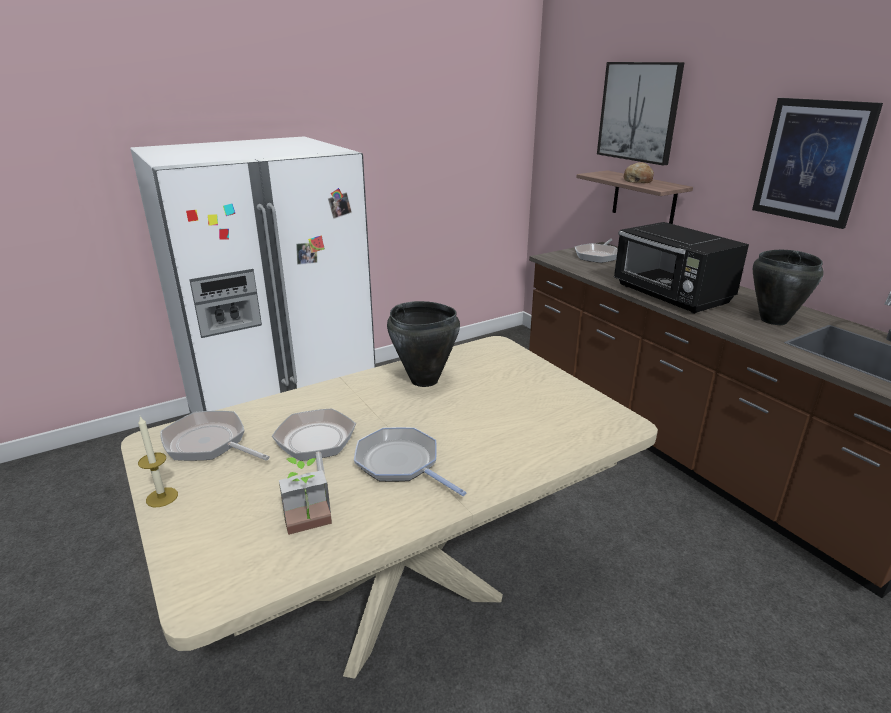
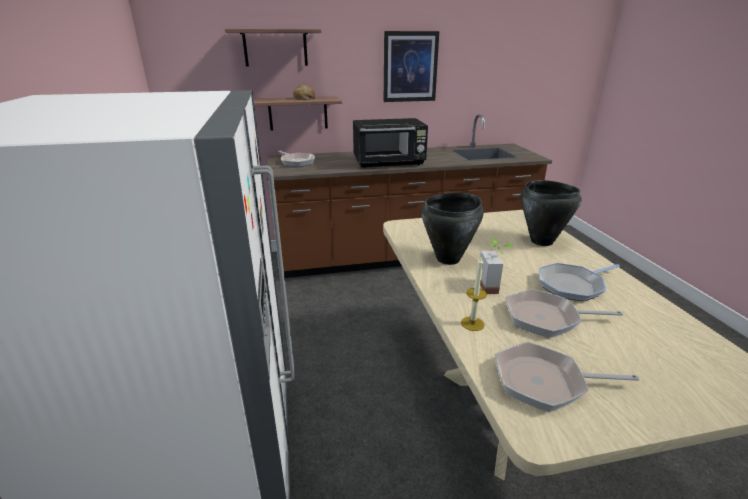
camera: 70 degrees left, 0 degrees up
(162, 497) = (648, 417): candle -> candle (472, 323)
(209, 444) = (545, 382): frying pan -> frying pan turned 45 degrees clockwise
(310, 528) = (662, 331): potted plant -> potted plant (493, 286)
(639, 112) = (275, 48): picture -> shelf
(773, 320) = (439, 155): black cooking pot -> black cooking pot (541, 241)

